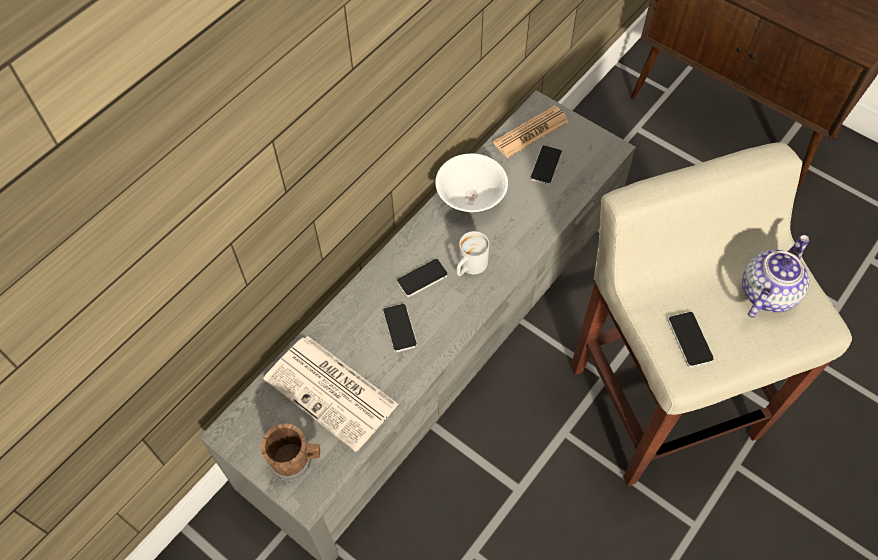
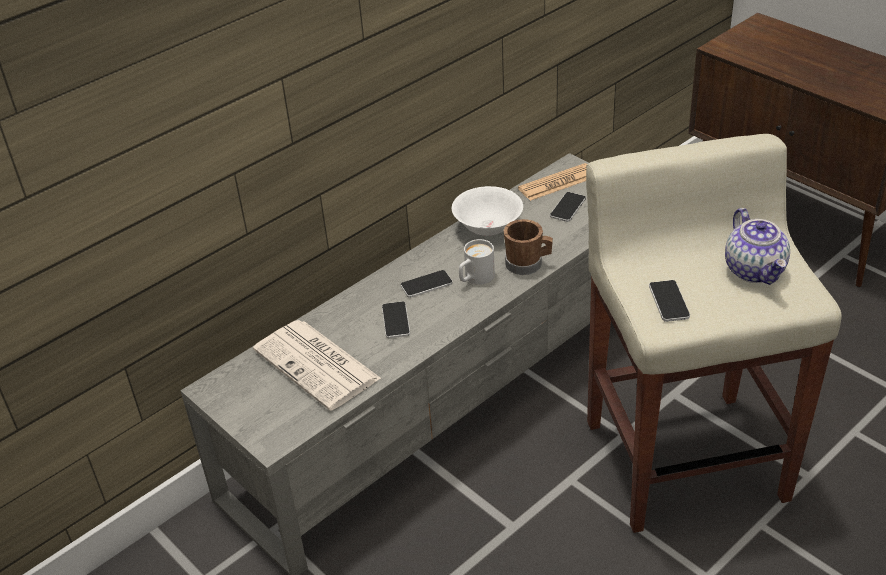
camera: 10 degrees right, 20 degrees down
(296, 461) = (269, 415): brown mug -> brown mug (528, 264)
(767, 291) = (755, 270): teapot -> teapot turned 120 degrees clockwise

